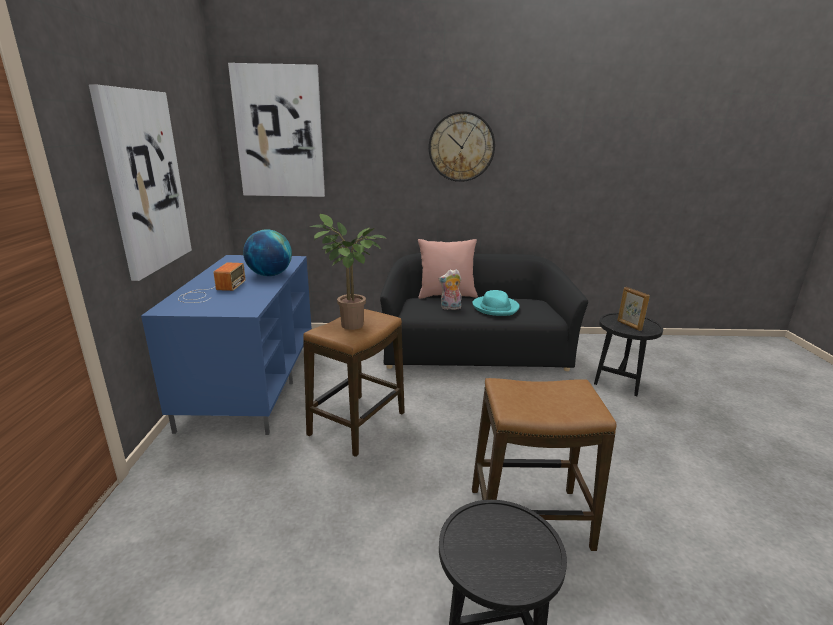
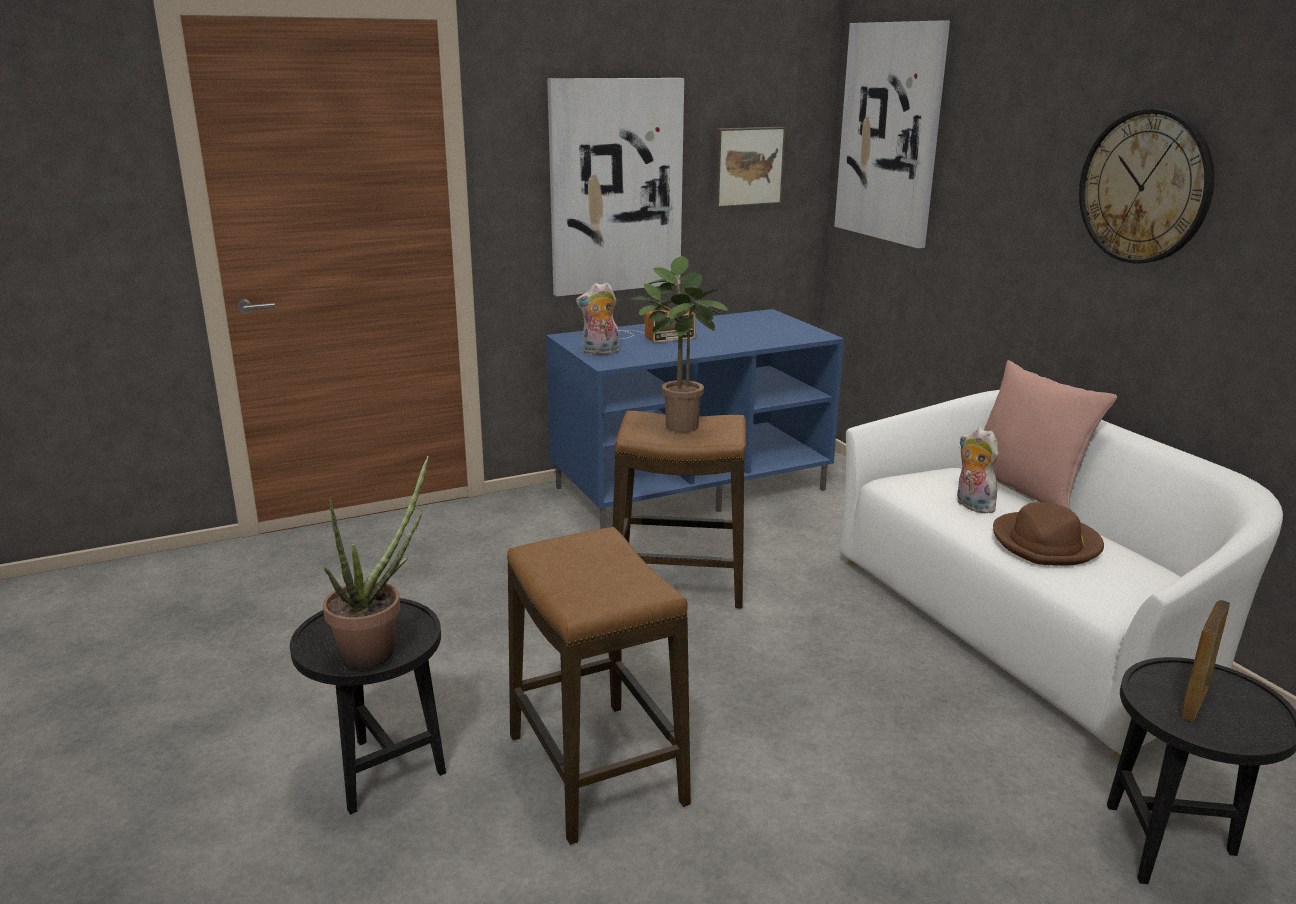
camera: 65 degrees right, 0 degrees up
(196, 160) = (746, 166): none -> picture
(220, 308) = (600, 352): none -> plush toy
(270, 275) = (734, 342): globe -> none
(473, 351) = (1026, 626): black sofa -> white sofa
(495, 308) = (1046, 544): turquoise hat -> brown hat
(531, 542) = (378, 650): none -> potted plant

